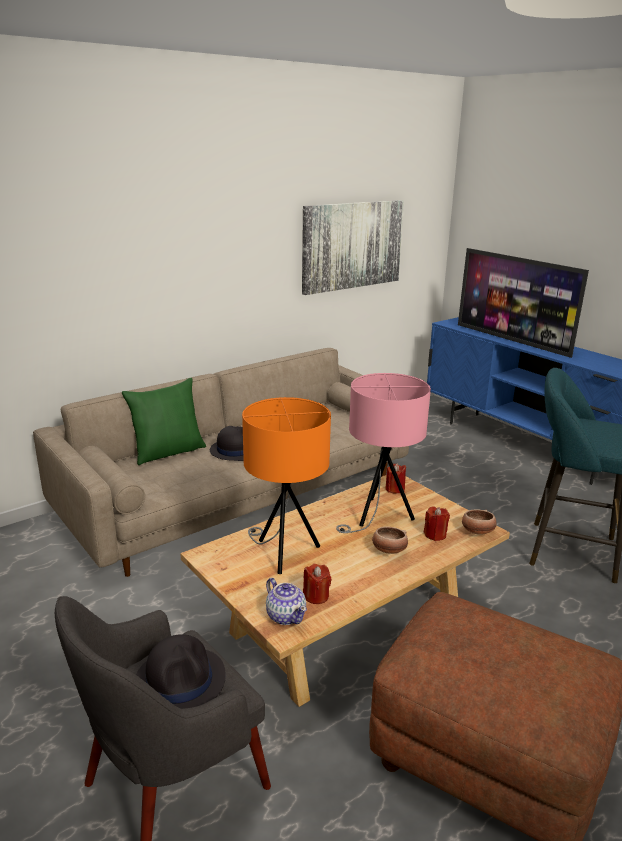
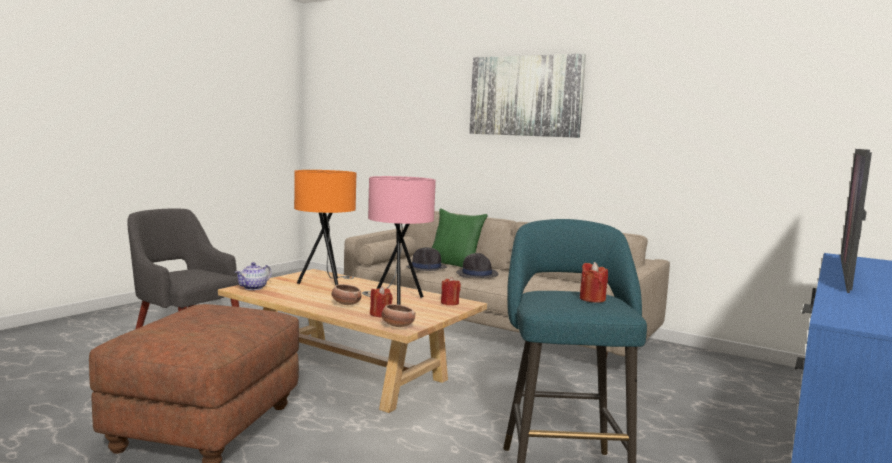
camera: 70 degrees right, 15 degrees down
(180, 680) = (188, 272): black hat -> black hat (426, 267)
(316, 596) = (277, 292): red candle -> red candle (592, 299)
(352, 245) = (721, 141): picture -> picture (525, 96)

